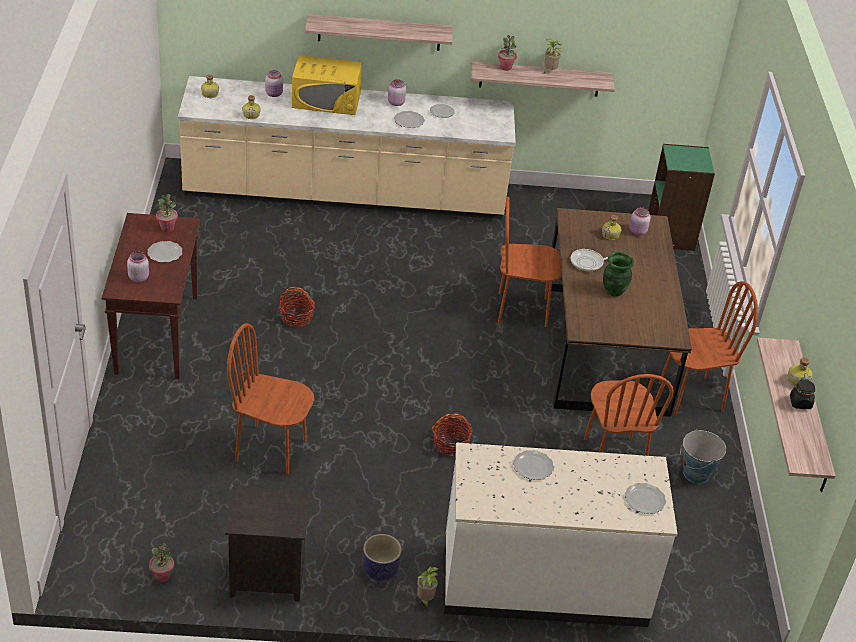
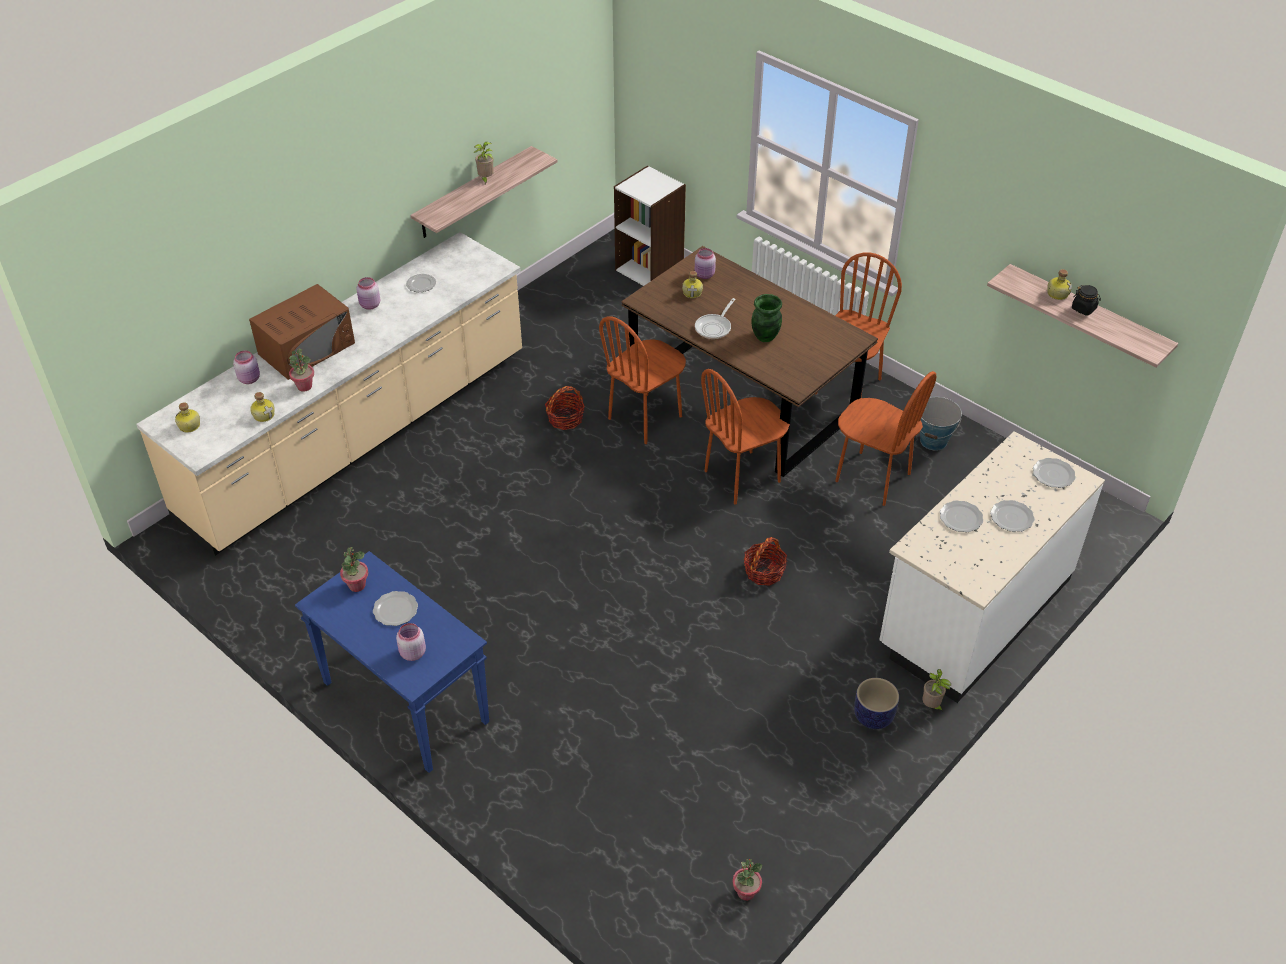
camera: 45 degrees left, 5 degrees up
(156, 334) = (404, 702): brown console table -> blue console table
(266, 578) = (815, 809): black nightstand -> none
(271, 450) = (654, 706): brown chair -> brown chair (742, 477)
(296, 317) = (494, 578): basket -> basket (565, 418)
(326, 100) = (307, 348): yellow microwave -> brown microwave
(379, 32) = (317, 240): shelf -> none
(408, 121) = (408, 313): plate -> plate (1011, 518)
(505, 67) = (447, 200): potted plant -> potted plant (304, 386)
(671, 235) = (650, 269): green bookcase -> white bookcase

